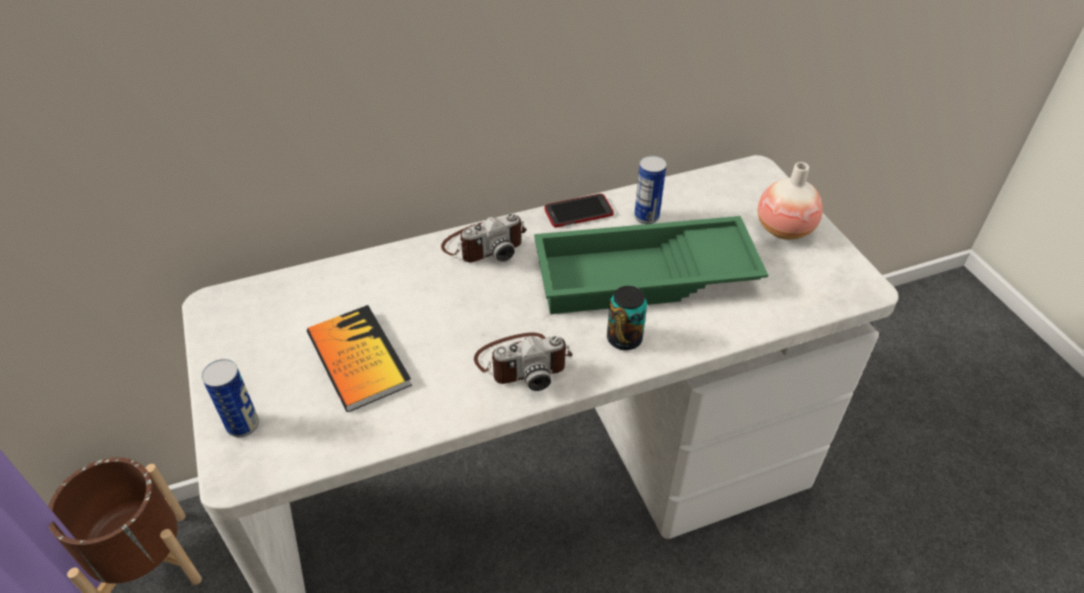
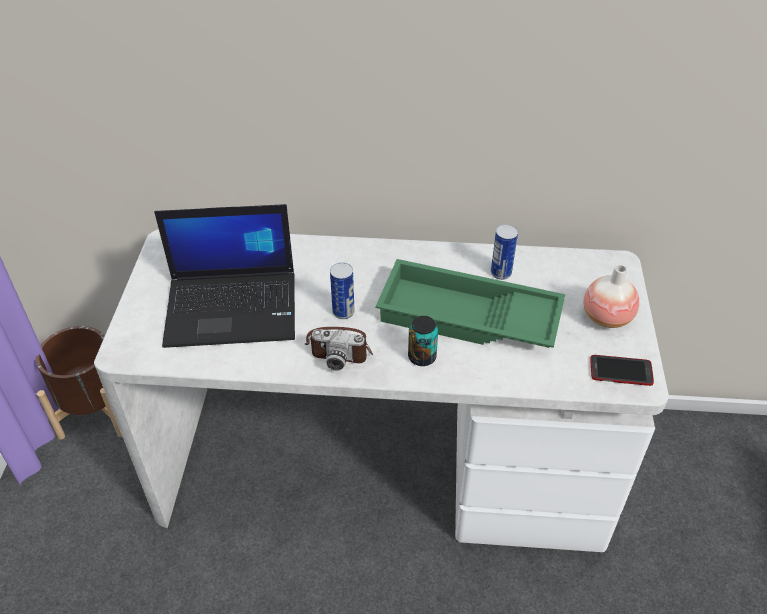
camera: 25 degrees right, 0 degrees up
(243, 425) = (141, 325): can -> can (343, 312)
(358, 359) = (233, 308): book -> laptop
(484, 245) = (365, 256): camera -> none
(578, 212) = (451, 253): phone -> phone (621, 371)

